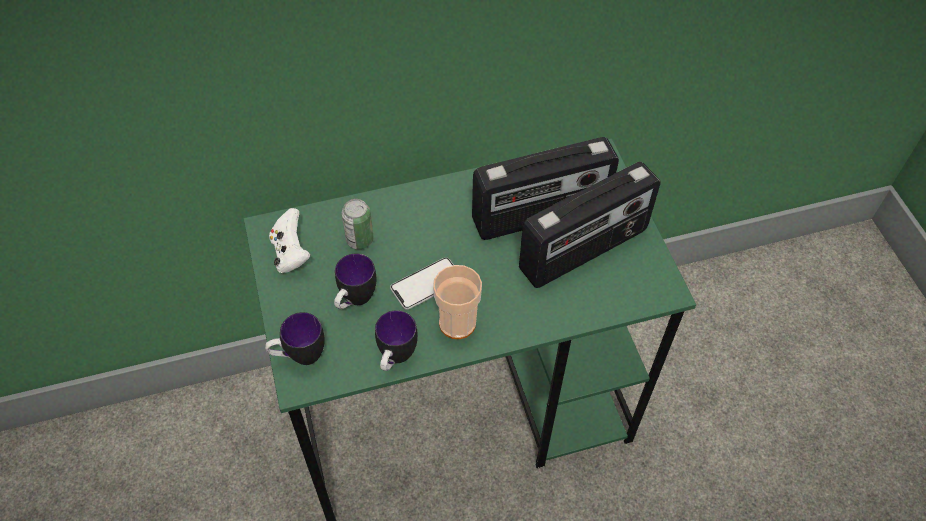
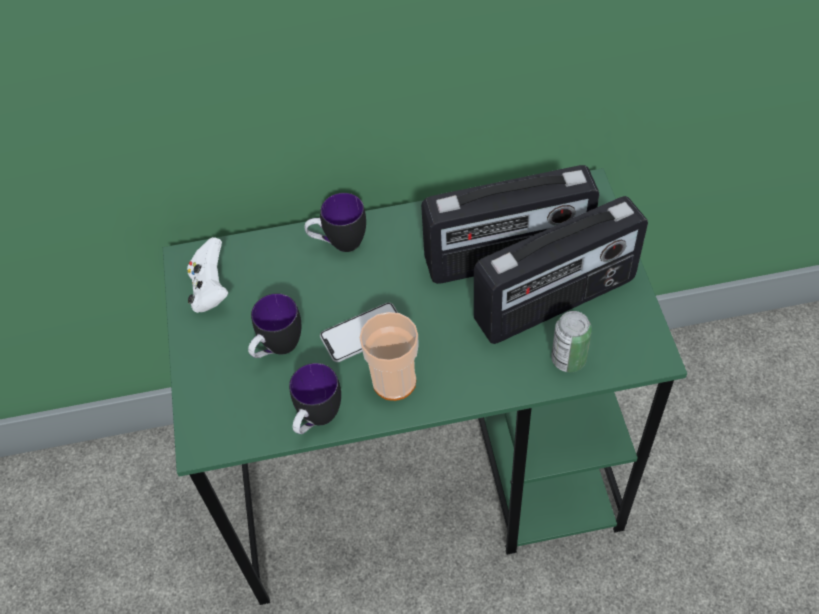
camera: 10 degrees right, 0 degrees up
(299, 356) = (206, 411): mug -> mug (339, 243)
(360, 240) = (291, 277): can -> can (568, 359)

